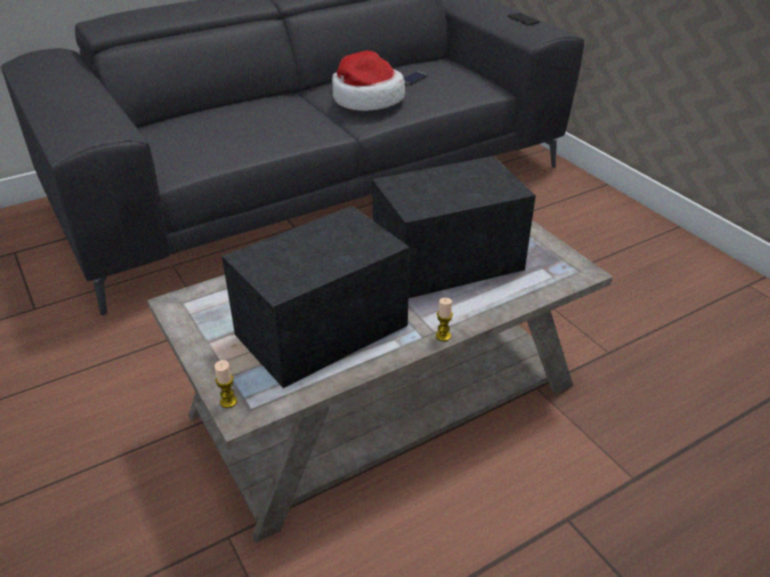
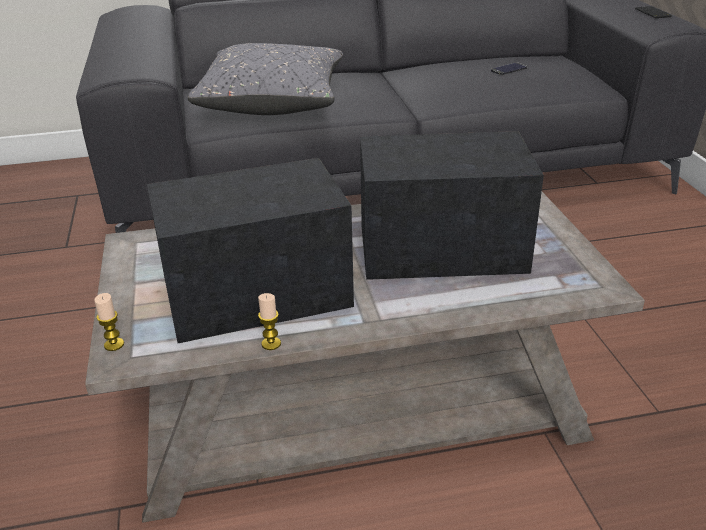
camera: 20 degrees right, 5 degrees down
(220, 138) = (273, 102): none -> grey pillow
(366, 99) = (445, 83): hat -> none
(443, 336) = (388, 326): candle -> candle (271, 344)

